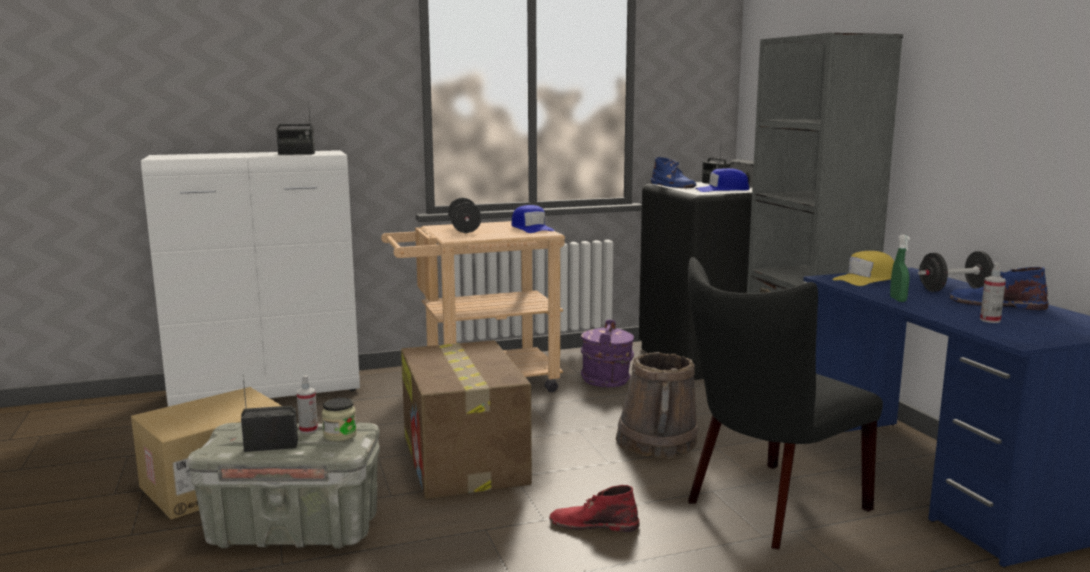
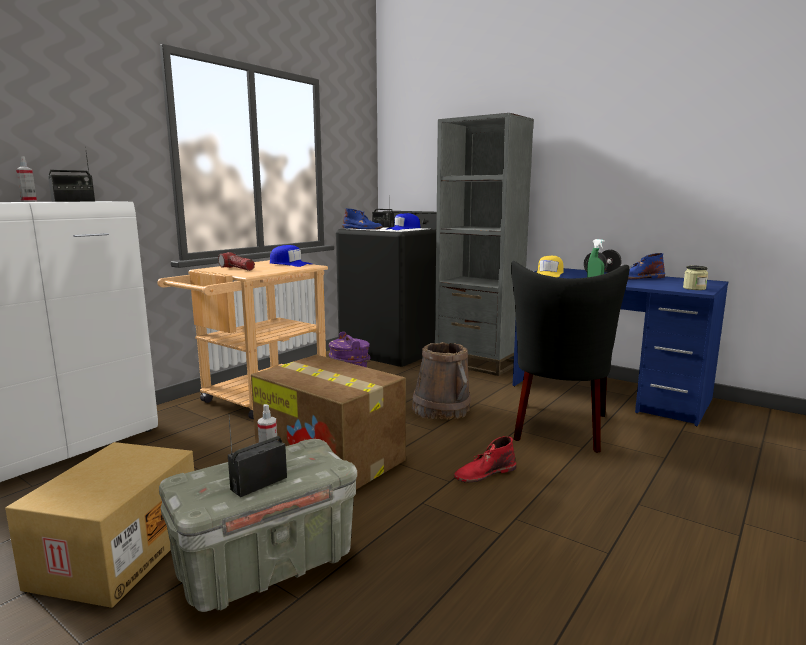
camera: 35 degrees left, 0 degrees up
(340, 435) = (307, 455): jar -> jar (694, 288)
(464, 229) = (237, 269): black dumbbell -> flashlight
(990, 320) = (659, 284): spray bottle -> spray bottle (29, 201)

